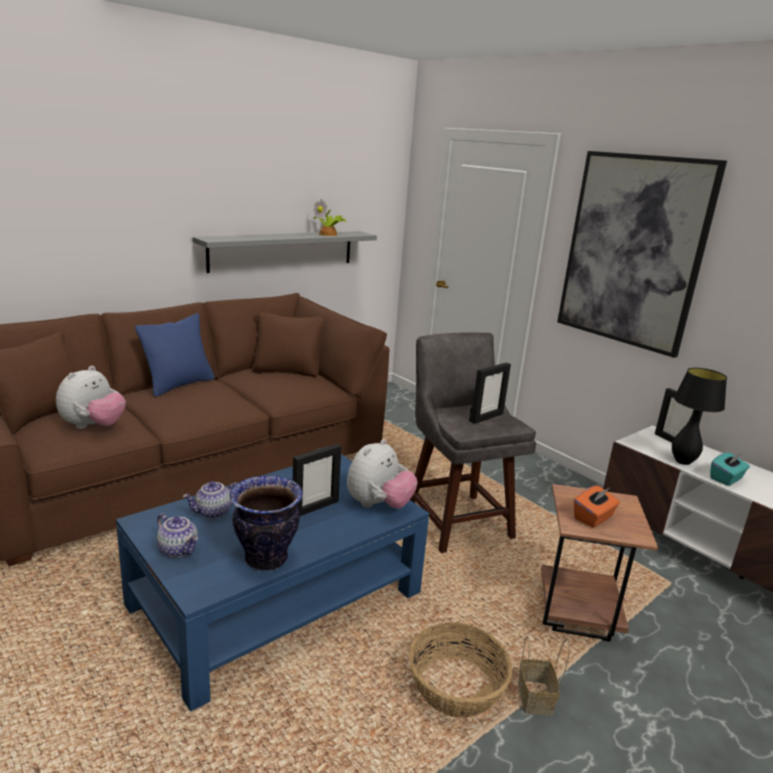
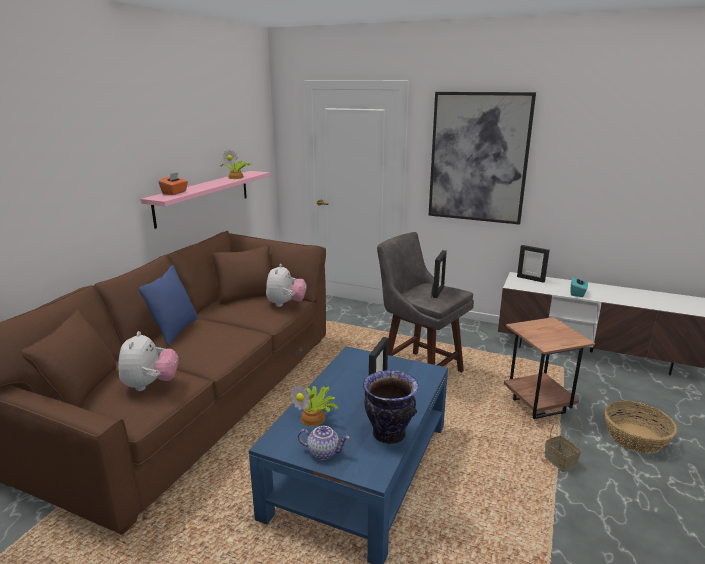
camera: 25 degrees left, 0 degrees up
(213, 512) = (314, 418): teapot -> potted plant
(283, 250) = (203, 197): grey shelf -> pink shelf
(378, 505) = (414, 373): plush toy -> plush toy (286, 304)
(456, 687) = (517, 475): basket -> basket (635, 438)
(593, 518) = (549, 337): orange tissue box -> orange tissue box (175, 193)
(683, 462) = (548, 289): black table lamp -> none

